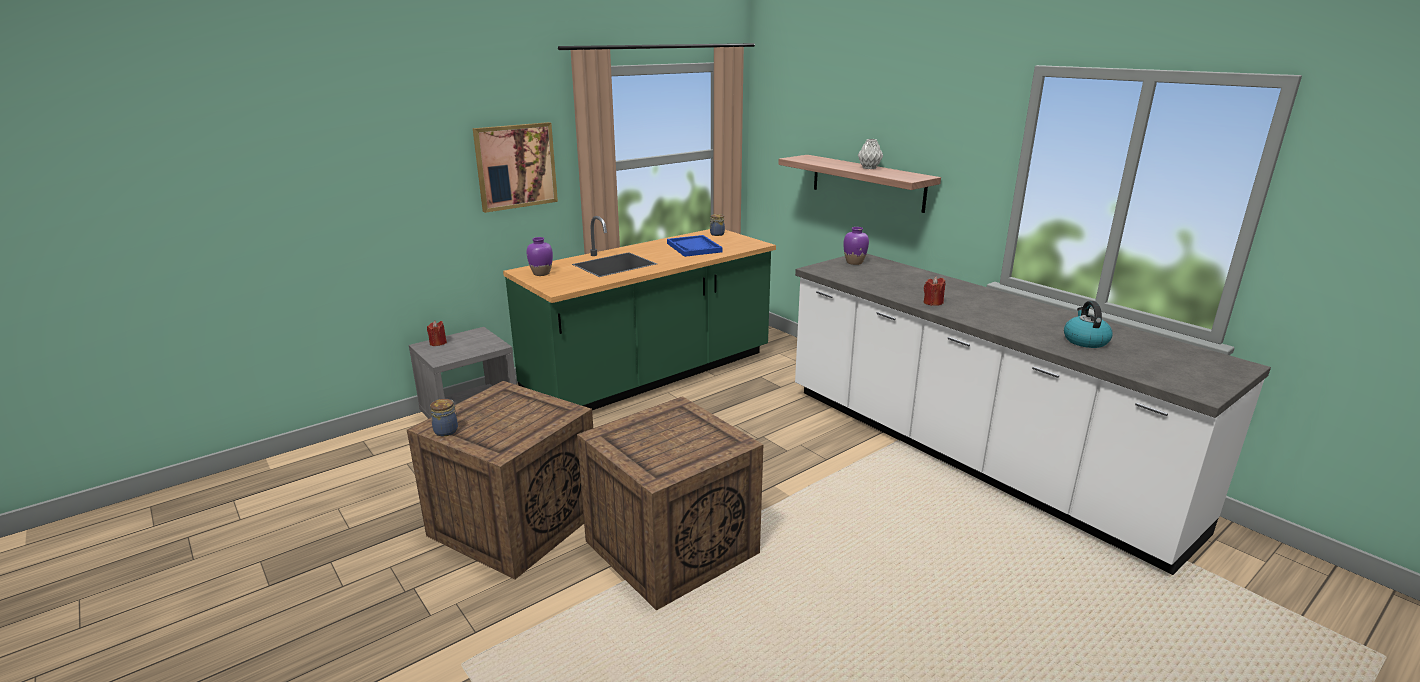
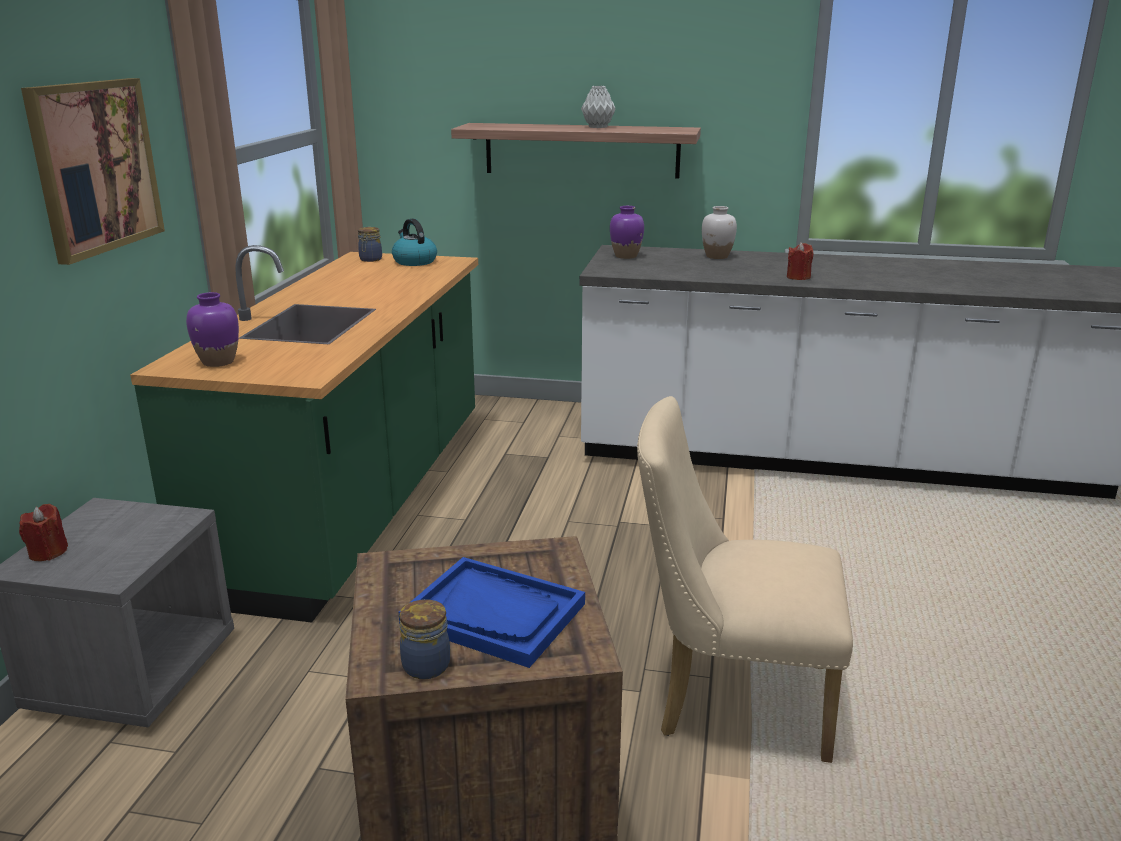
camera: 40 degrees left, 0 degrees up
(672, 545) = (729, 699): crate -> beige chair
(694, 247) = (379, 280): blue tray -> blue tray (494, 614)
(915, 276) = (717, 256): none -> white vase
(1085, 340) = (987, 279): kettle -> kettle (414, 261)

